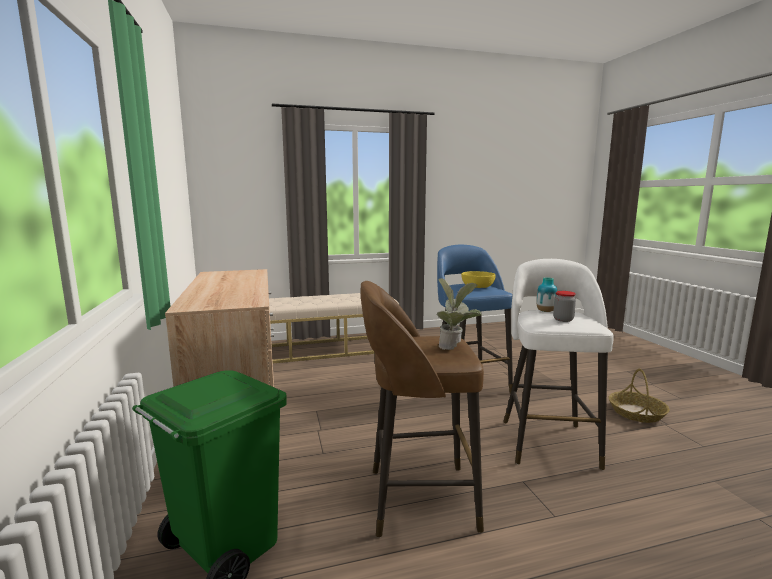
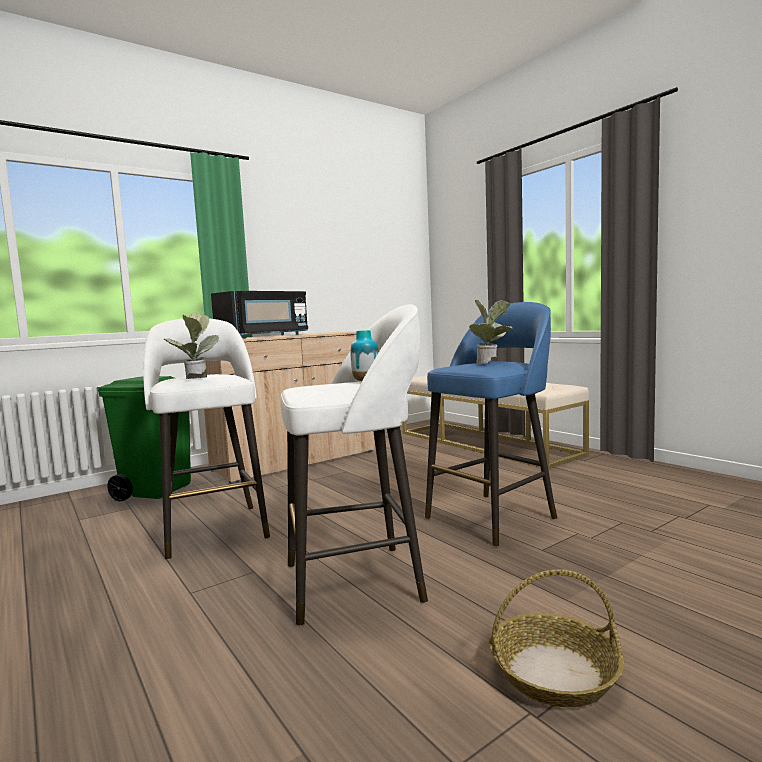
camera: 70 degrees right, 5 degrees down
(224, 291) = (264, 336): none -> black microwave
(417, 499) = (214, 529): brown stool -> white stool
(477, 286) = (491, 363): yellow bowl -> potted plant
(563, 320) = (324, 386): jar -> none

